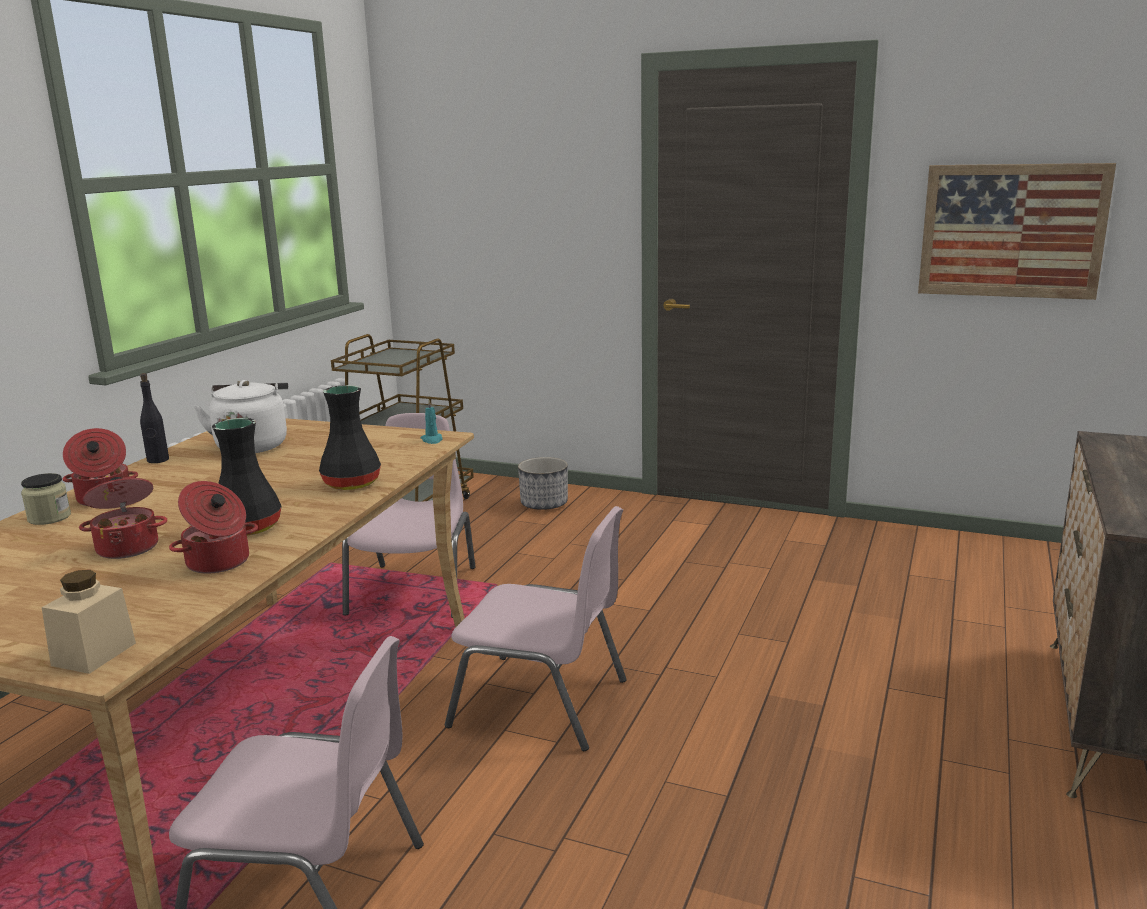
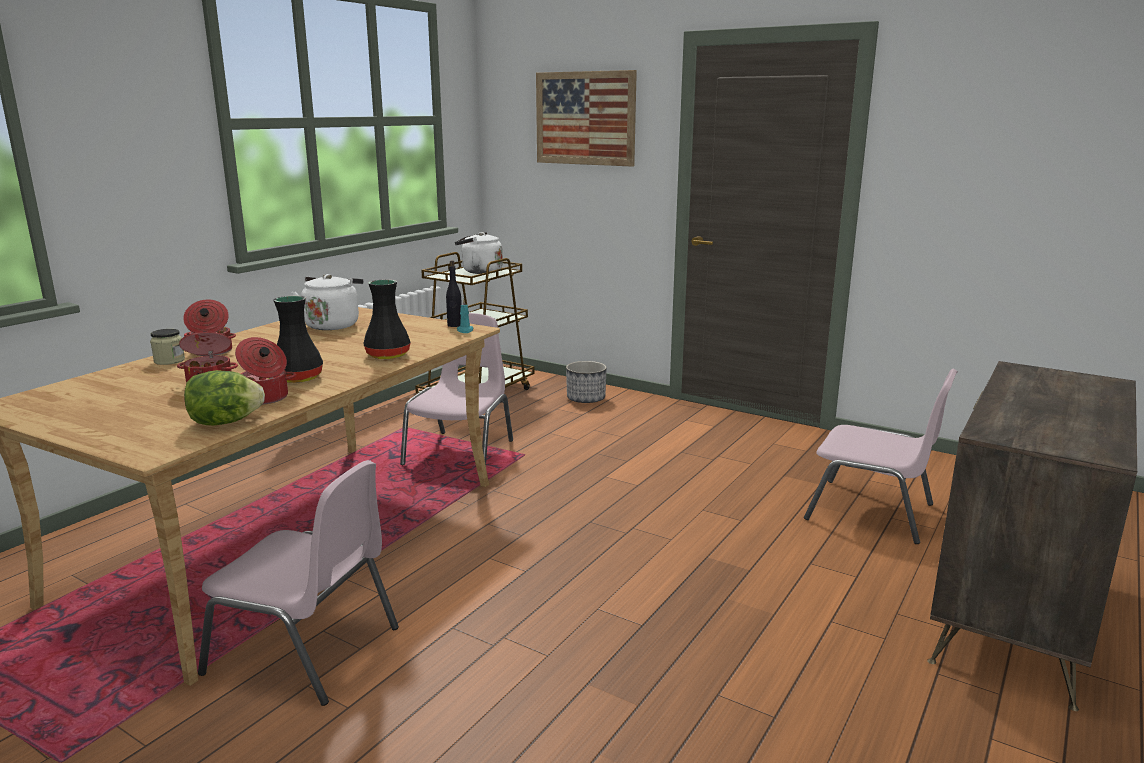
camera: 10 degrees right, 0 degrees up
(94, 654) = (152, 446): beige jar -> none
(158, 460) = (262, 330): black bottle -> black bottle (454, 325)
(181, 605) = (225, 422): none -> lettuce
(402, 357) = (479, 271): none -> white kettle
(542, 703) = (525, 542): pink chair -> pink chair (872, 512)
(1011, 231) = (986, 189): picture -> picture (585, 118)

